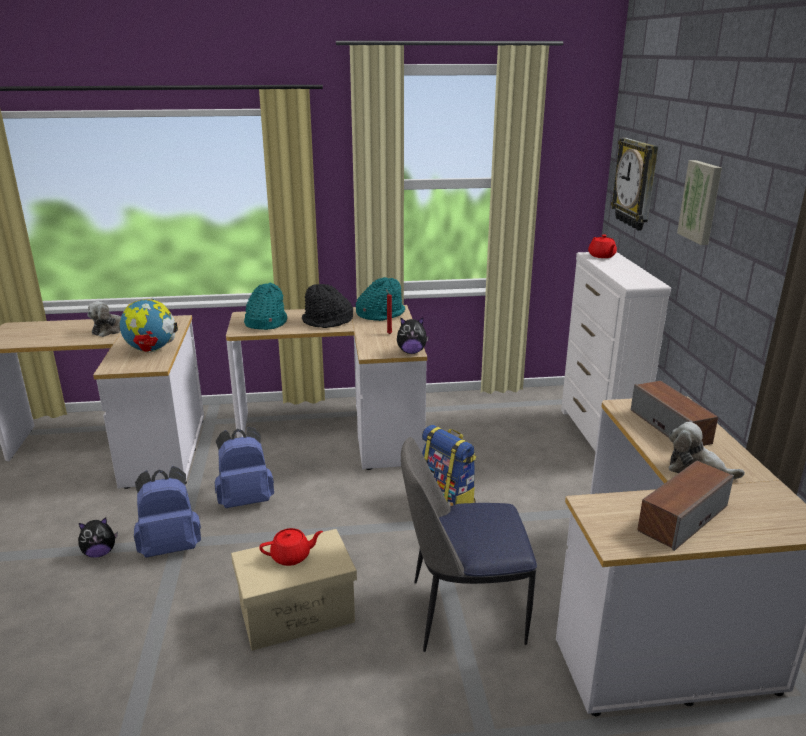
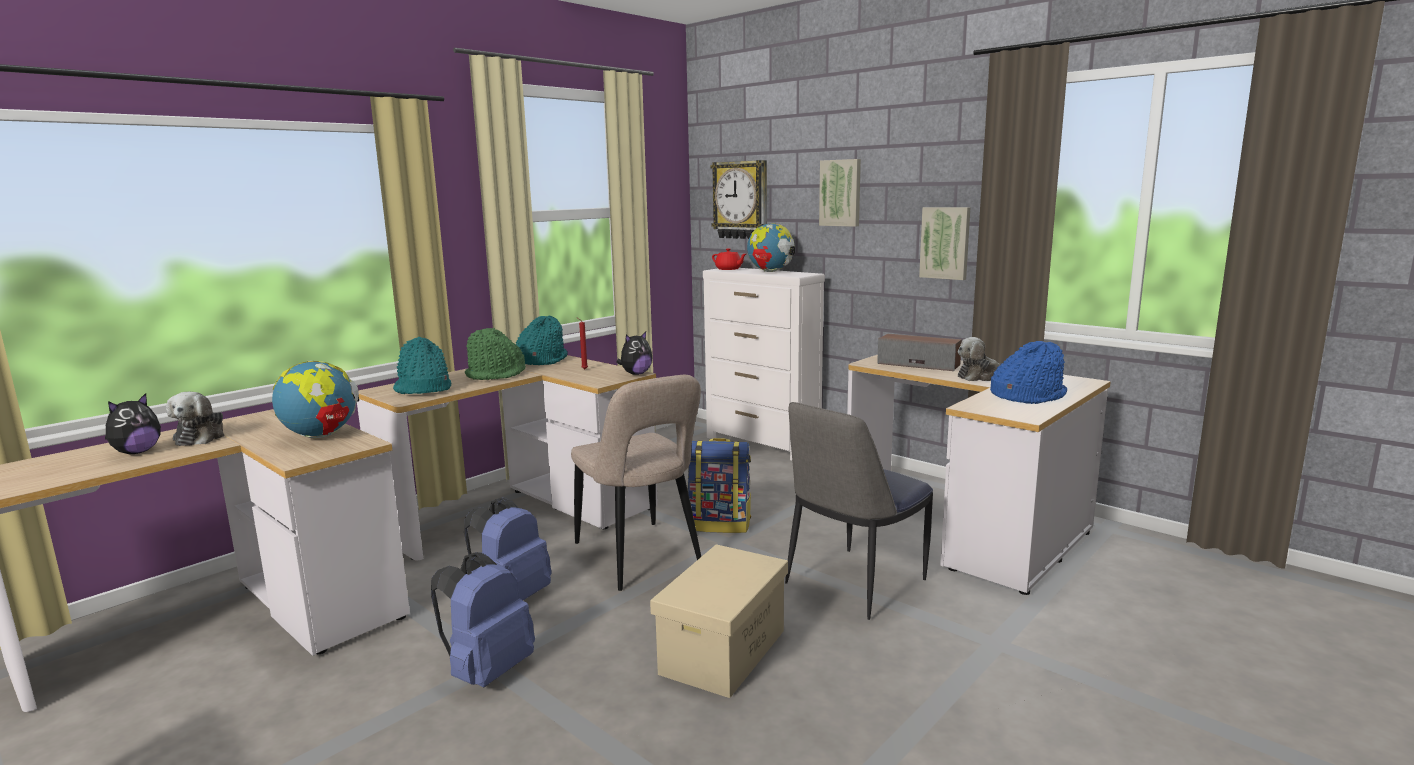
camera: 40 degrees left, 10 degrees down
(100, 553) = (396, 721): plush toy -> plush toy (136, 452)
(291, 556) = (715, 576): red teapot -> none
(327, 321) = (496, 375): black hat -> green hat
(355, 506) = (640, 558): none -> beige chair
(627, 270) = (770, 272): none -> globe
(682, 518) = (1027, 396): speaker -> blue hat
(768, 293) = (945, 243): none -> picture

